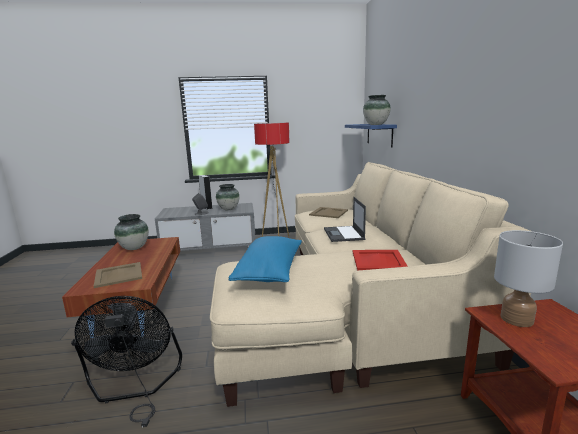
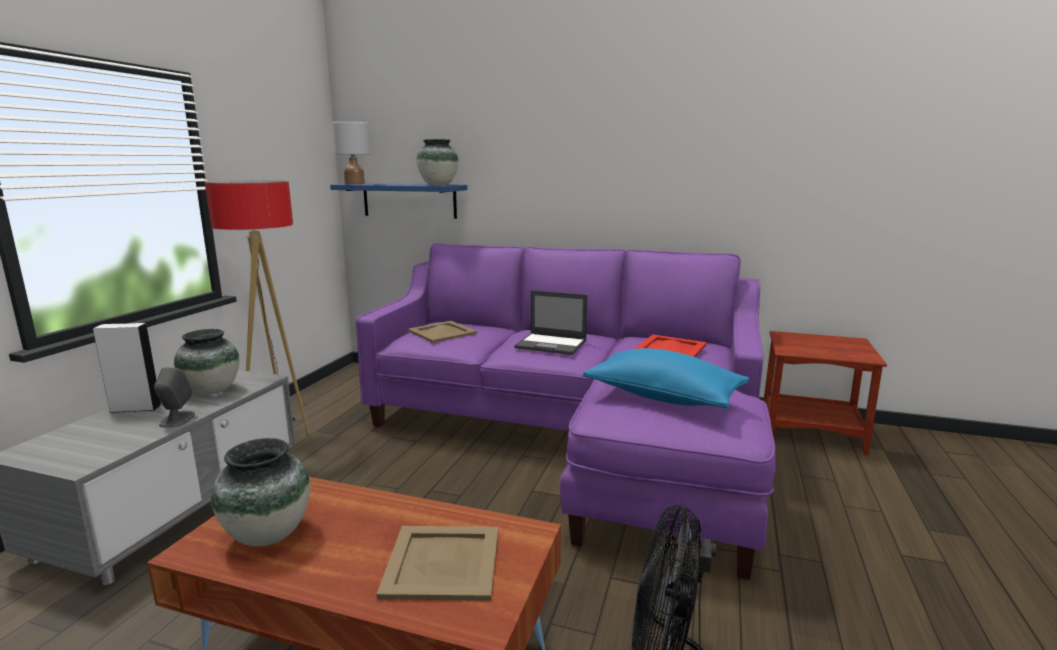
camera: 65 degrees left, 0 degrees up
(354, 303) = (576, 435): beige sofa -> purple sofa
(516, 319) = (800, 347): grey table lamp -> grey table lamp (354, 184)

